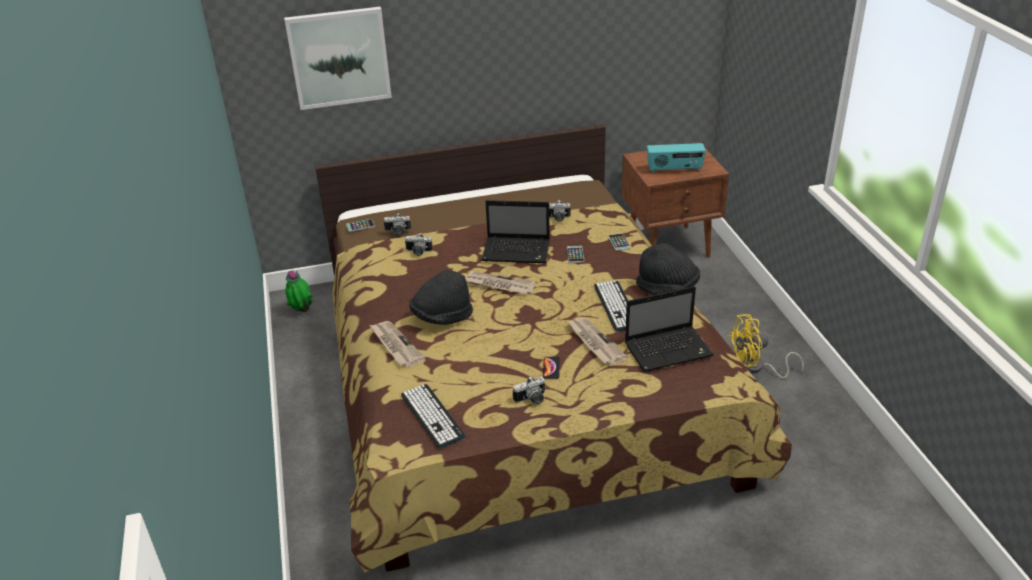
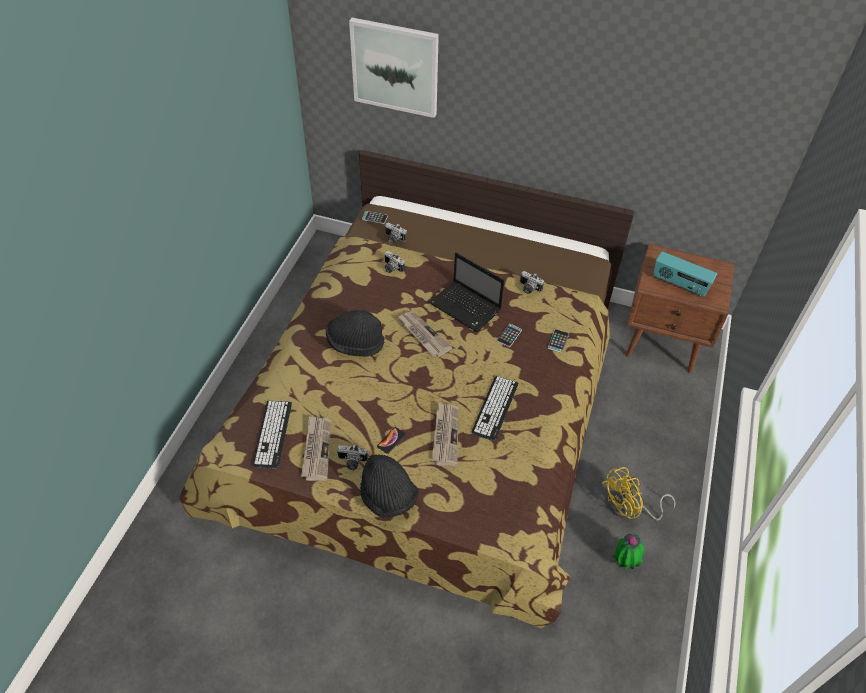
camera: 30 degrees right, 15 degrees up
(302, 310) = (326, 259): potted plant -> potted plant (624, 562)
(395, 345) = (301, 352): newspaper -> newspaper (316, 449)
(667, 288) = (555, 412): black hat -> black hat (388, 497)
(669, 349) = (498, 477): laptop -> none
(755, 368) = (629, 509): yellow fan -> yellow fan turned 45 degrees counterclockwise

